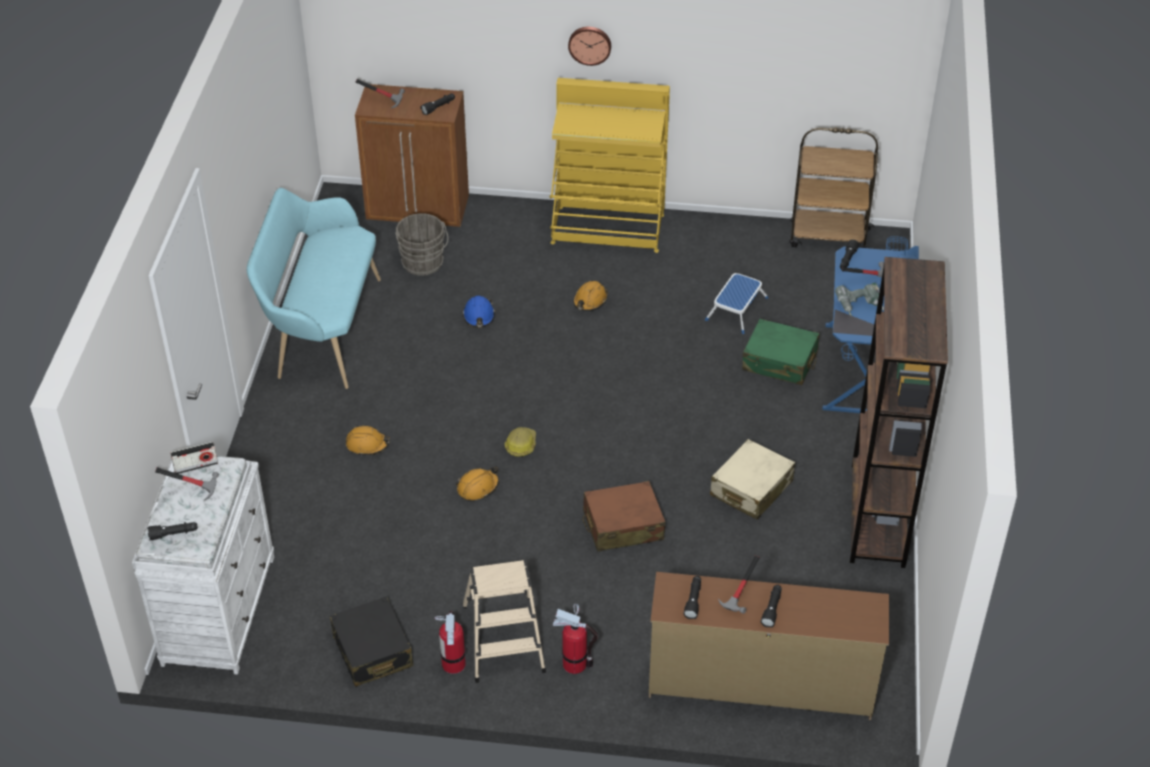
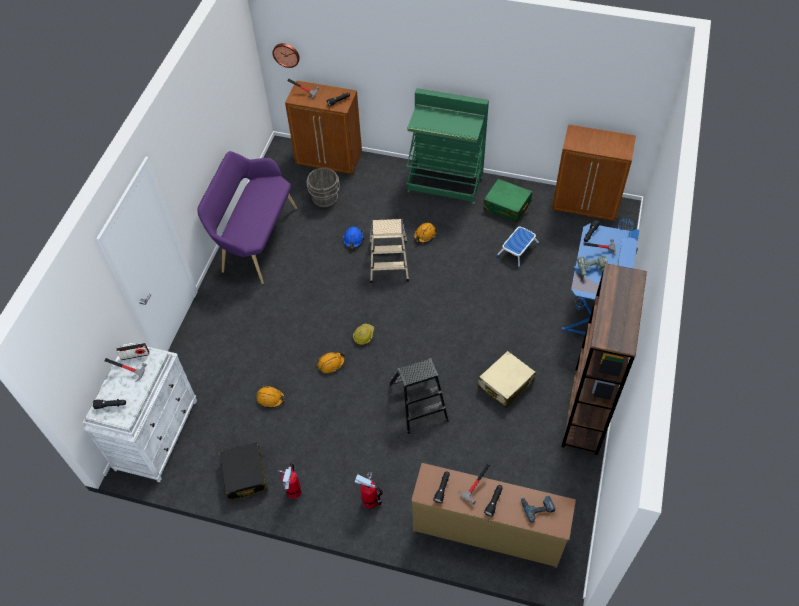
camera: 10 degrees right, 10 degrees up
(322, 329) = (255, 240): turquoise bench -> purple bench
(367, 444) = (268, 325): orange hard hat -> orange hard hat (271, 398)
(503, 637) = (328, 475): beige step ladder -> beige step ladder (389, 260)
(590, 44) = (437, 69): wall clock -> wall clock (286, 54)
(607, 231) = (444, 185): yellow shoe rack -> green shoe rack
(622, 525) = (418, 402): brown suitcase -> black step ladder
(780, 361) = (539, 291): green suitcase -> green suitcase (507, 206)
(828, 238) = (586, 203): brown cart -> brown cabinet
(835, 608) = (537, 506): none -> power drill

